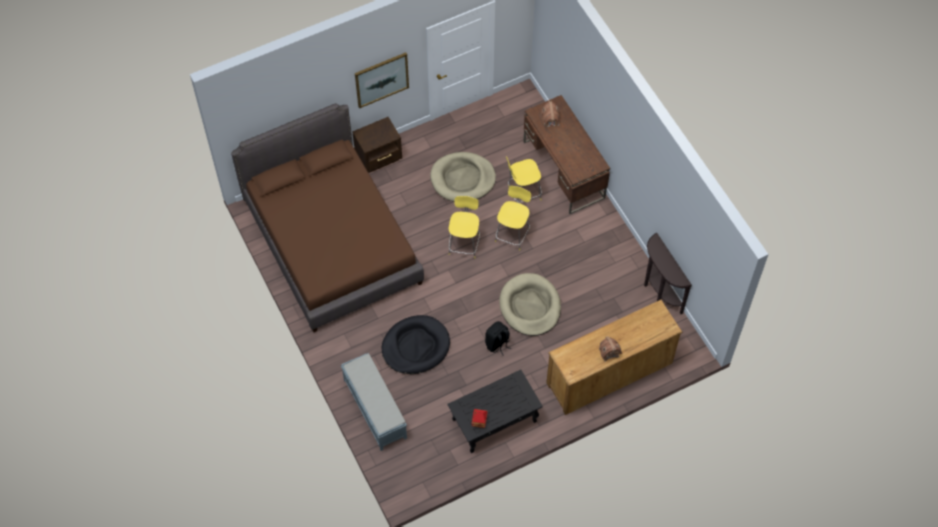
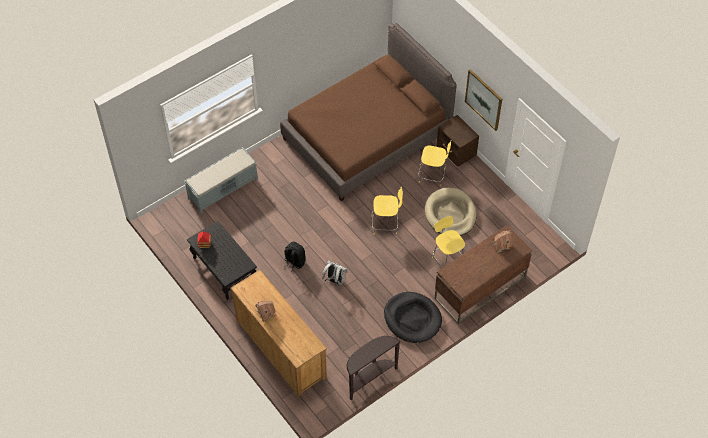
camera: 80 degrees right, 5 degrees down
(415, 346) = (282, 206): black dog bed -> black dog bed (412, 319)
(512, 234) = (403, 258): yellow stool -> yellow stool (433, 176)
(530, 306) = (335, 280): beige dog bed -> white backpack

